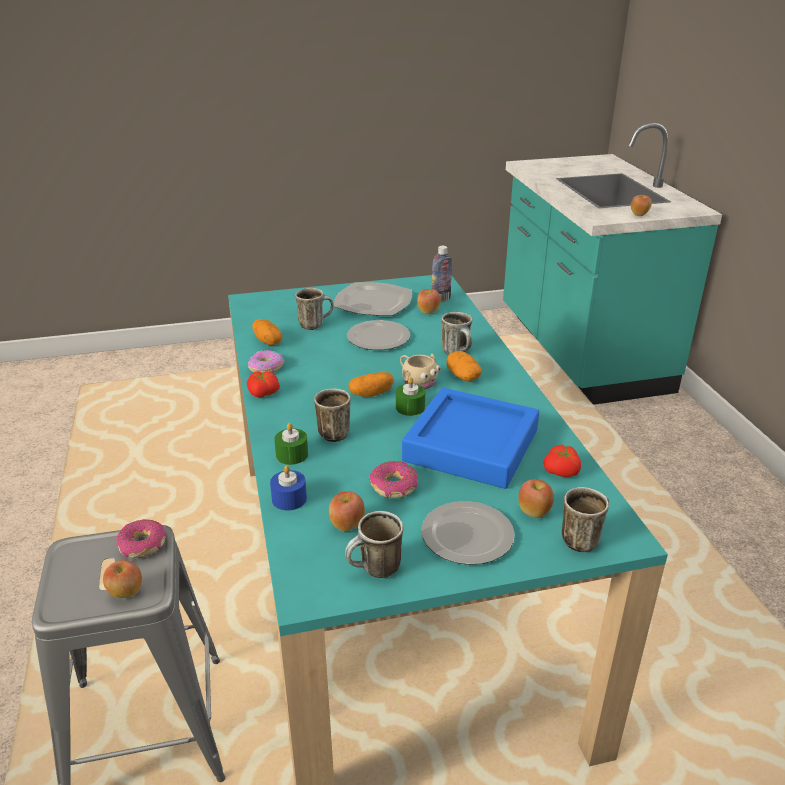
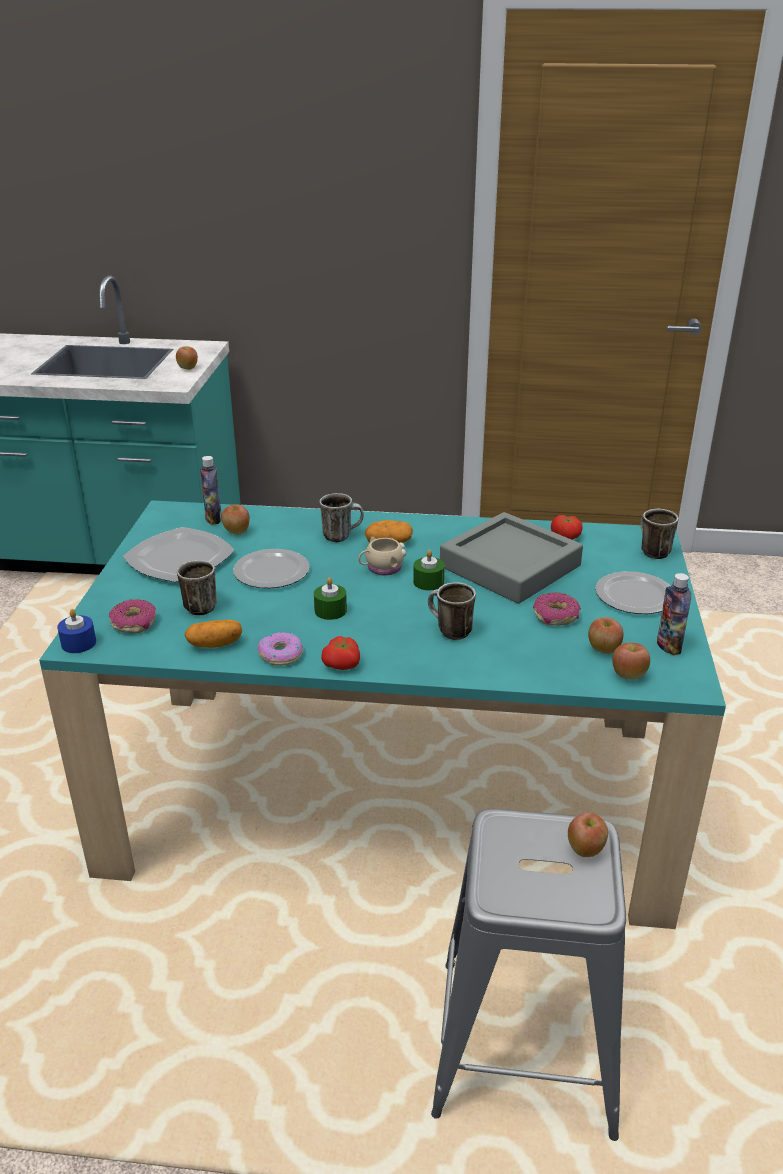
camera: 70 degrees left, 0 degrees up
(143, 545) = (510, 831): donut -> donut (134, 623)
(289, 499) = (553, 675): blue candle -> blue candle (78, 643)
(292, 455) = (478, 663): green candle -> green candle (330, 610)
(371, 394) = (389, 598): potato -> none
(375, 571) = (668, 646): mug -> bottle
(471, 445) = (510, 566): blue tray -> grey tray
(534, 512) = (614, 561): apple -> apple (628, 675)

